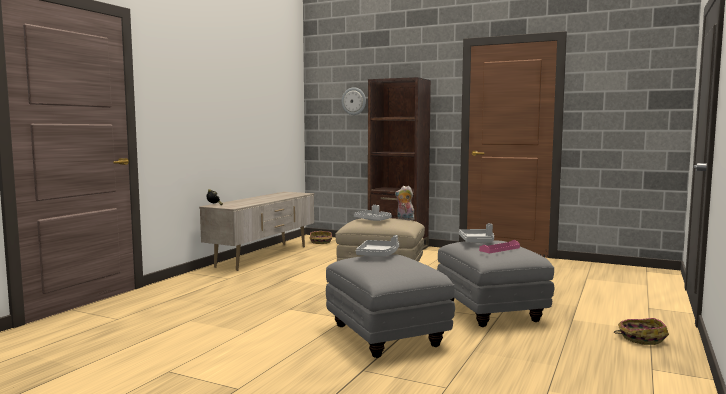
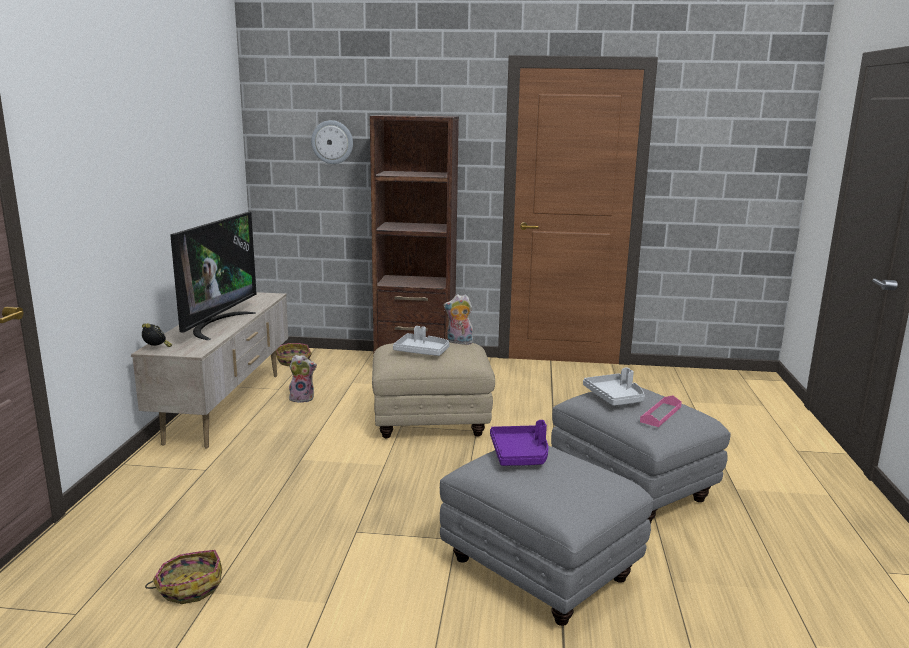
camera: 20 degrees left, 10 degrees up
(257, 200) = (216, 325): none -> television
(311, 256) = (302, 398): none -> plush toy
(378, 255) = (520, 454): grey tray -> purple tray
(640, 338) = (832, 513): basket -> basket (189, 587)

